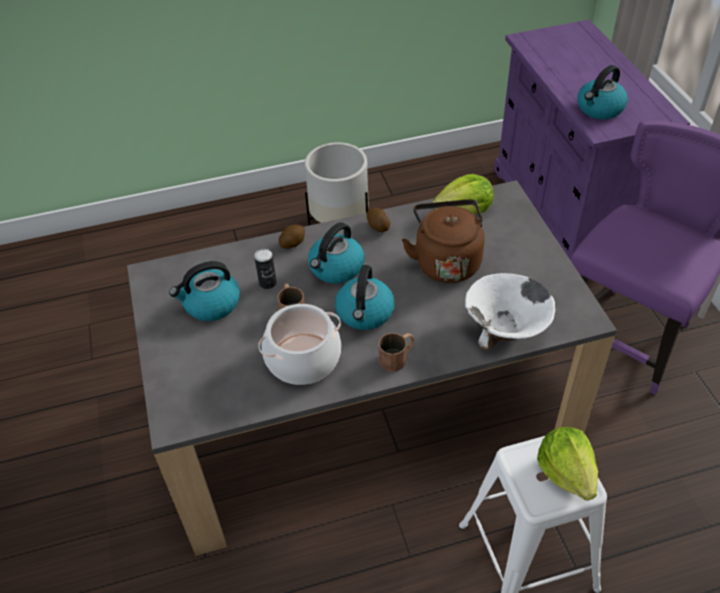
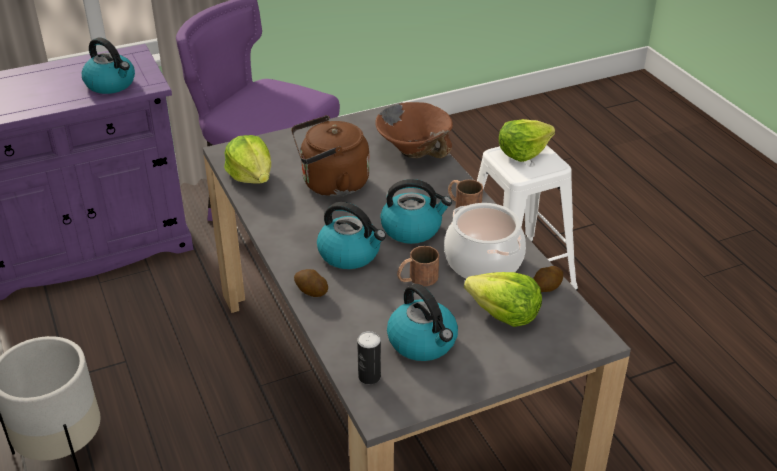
camera: 100 degrees left, 10 degrees down
(227, 362) = (504, 314): none -> lettuce
(267, 283) = (381, 302): can -> can (369, 376)
(377, 226) = (279, 231): potato -> potato (546, 288)
(506, 329) = (414, 150): white bowl -> brown bowl

